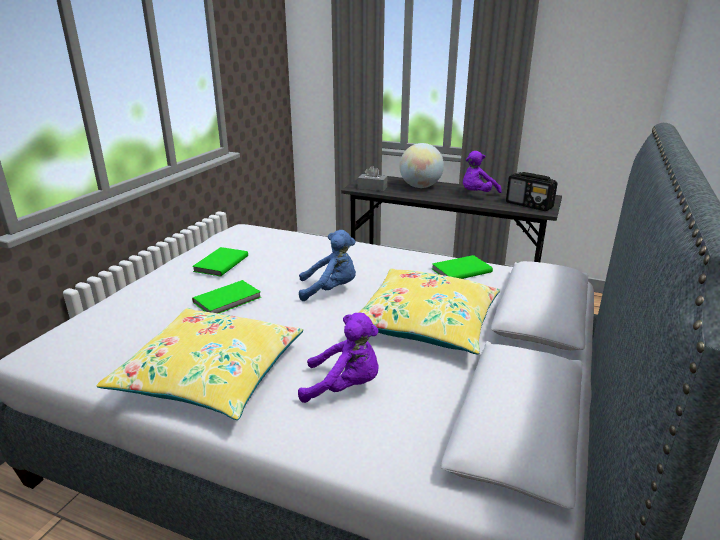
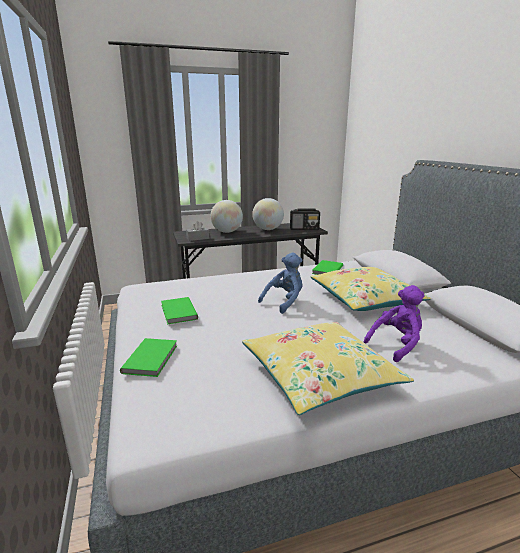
camera: 40 degrees left, 5 degrees down
(229, 300) = (233, 331): green book -> green book (152, 358)
(477, 194) = (268, 229): purple plush toy -> globe

